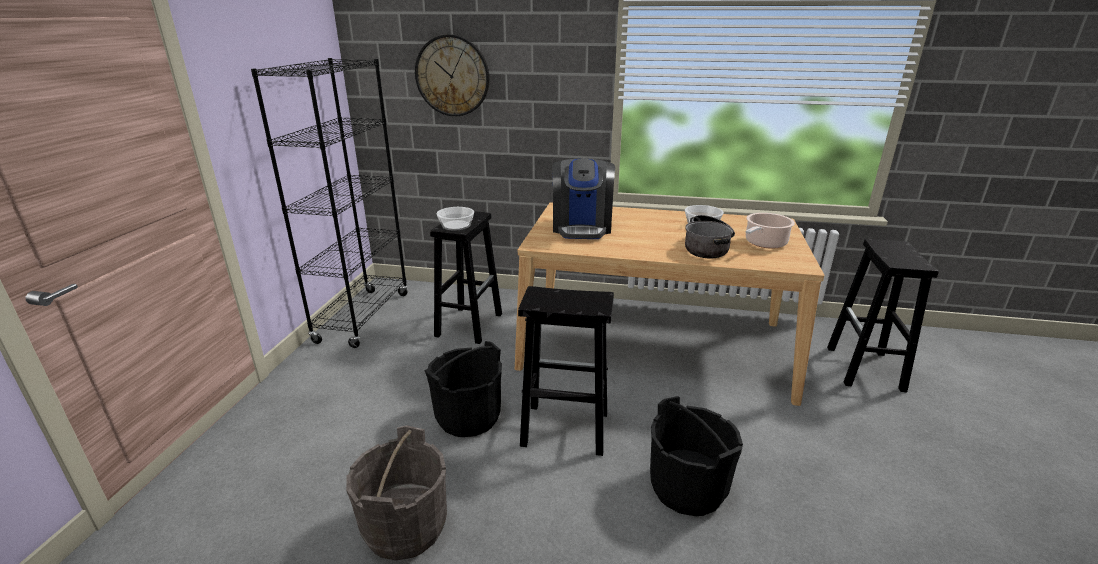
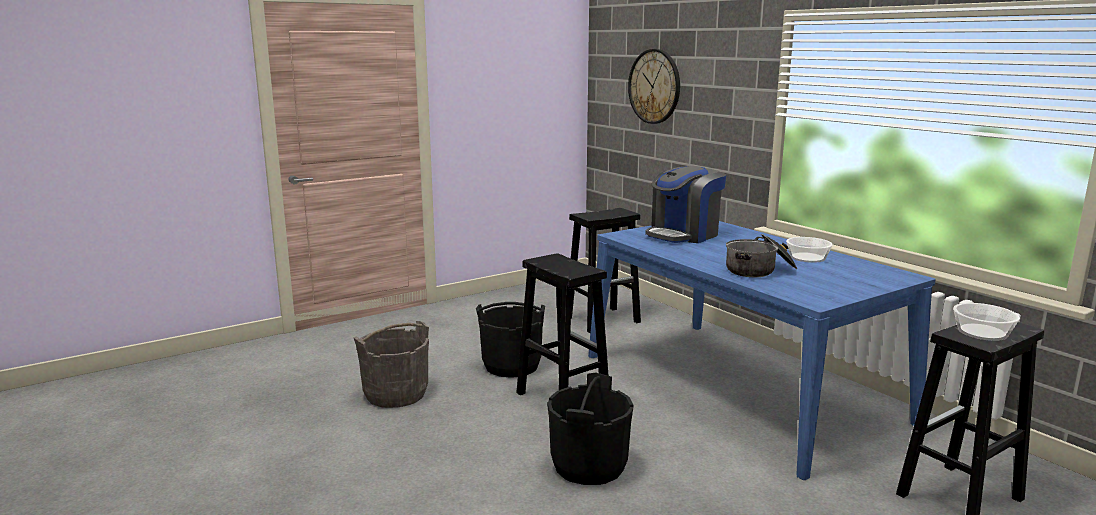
camera: 45 degrees right, 10 degrees down
(363, 317) = (536, 292): black bookcase -> none
(456, 225) = (594, 215): bowl -> bowl (982, 332)
(654, 345) = (739, 387): beige dining table -> blue dining table
(764, 243) = (829, 282): cooking pot -> none

